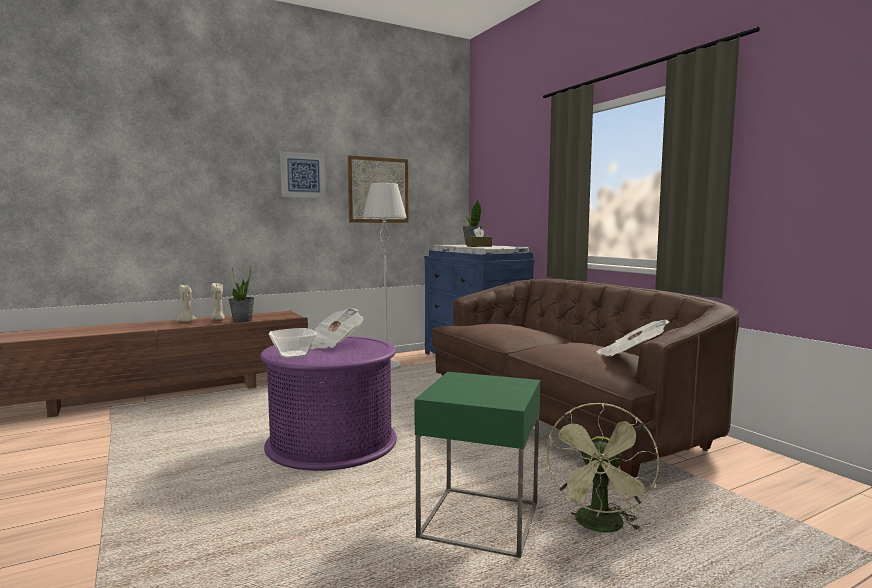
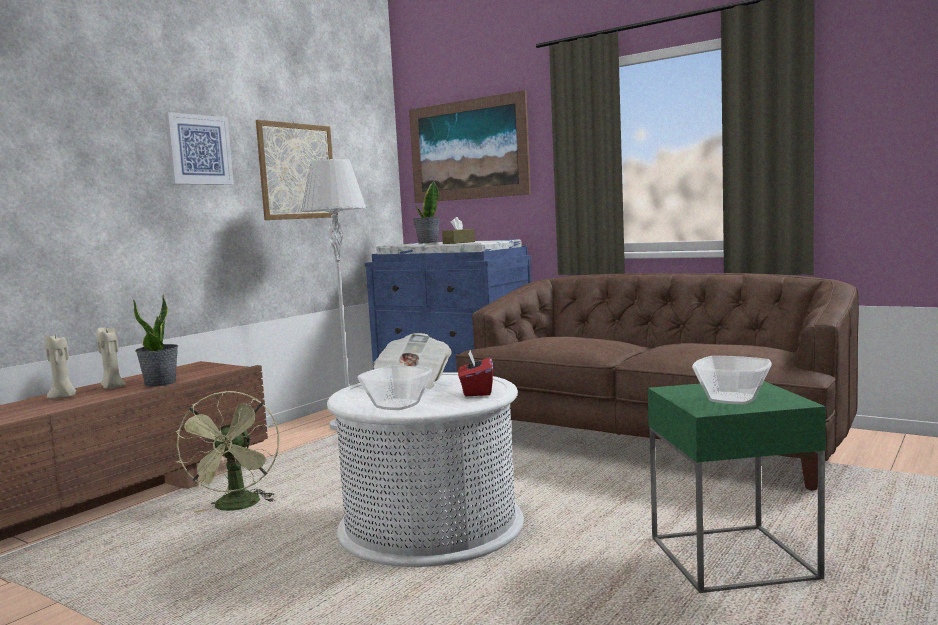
camera: 25 degrees left, 0 degrees up
(332, 442) = (431, 525): purple coffee table -> white coffee table
(355, 354) = (476, 391): none -> red tissue box
(475, 391) = (733, 399): none -> bowl
(505, 177) = (468, 150): none -> picture
(600, 527) = (843, 531): green fan -> green fan (237, 507)
(630, 356) = (769, 346): newspaper -> none

